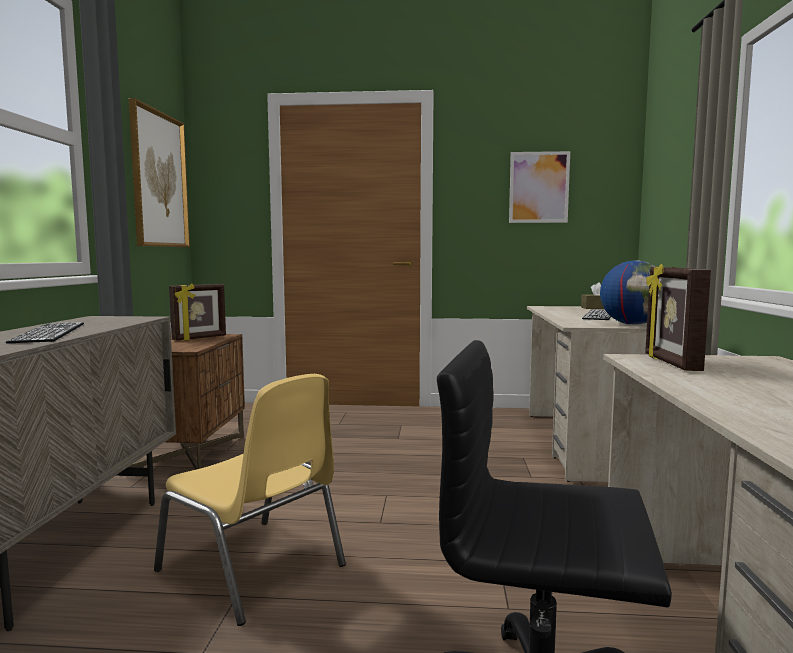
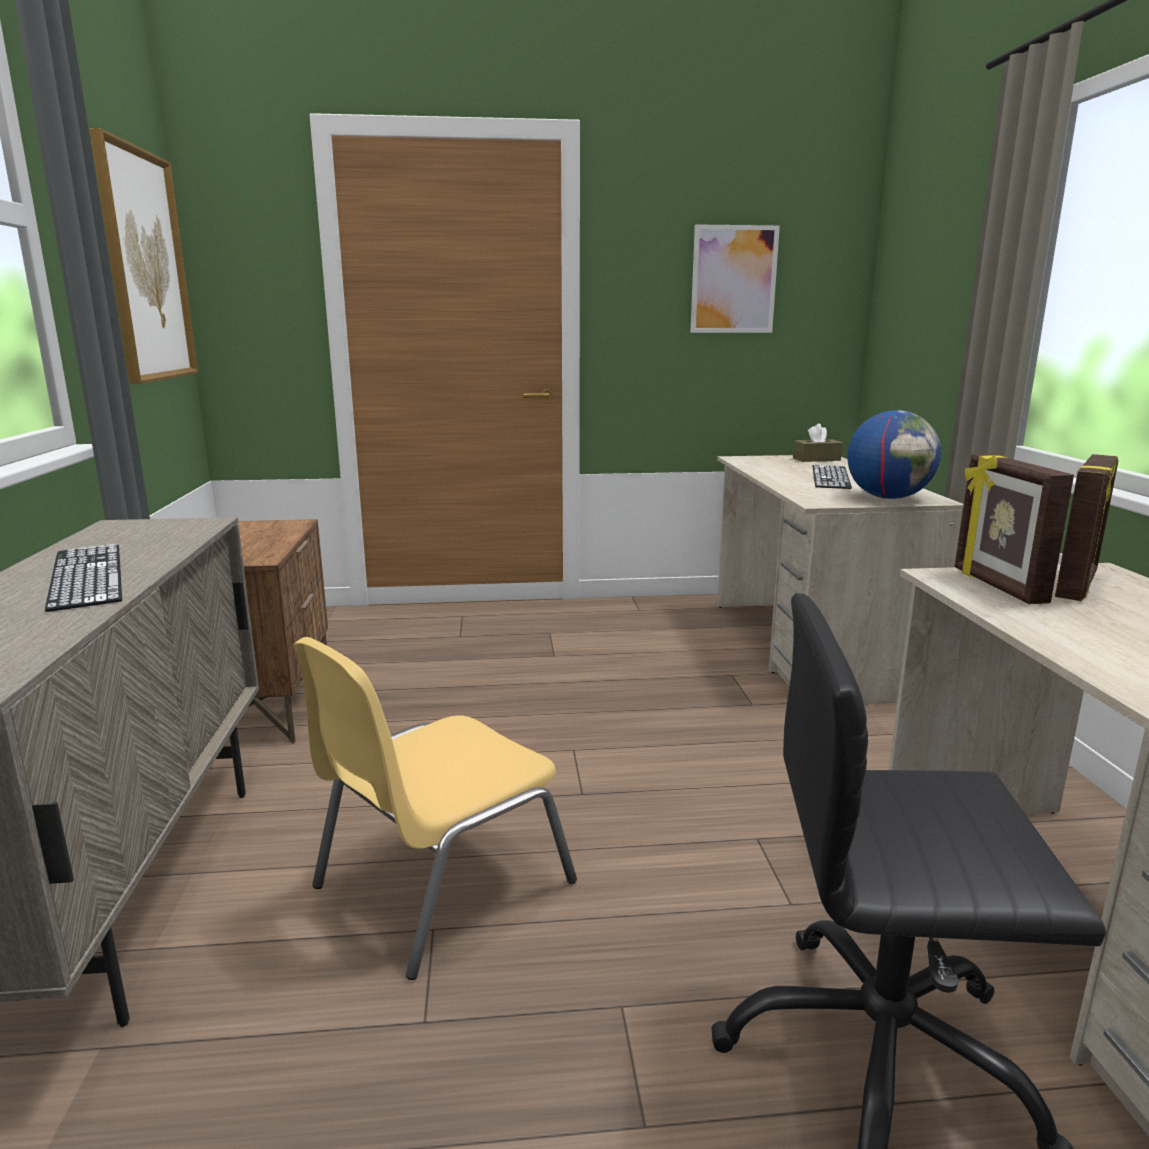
camera: 10 degrees left, 10 degrees up
(200, 338) = (258, 533): picture frame -> picture frame (1078, 585)
(254, 569) = (439, 884): yellow chair -> yellow chair turned 105 degrees clockwise

